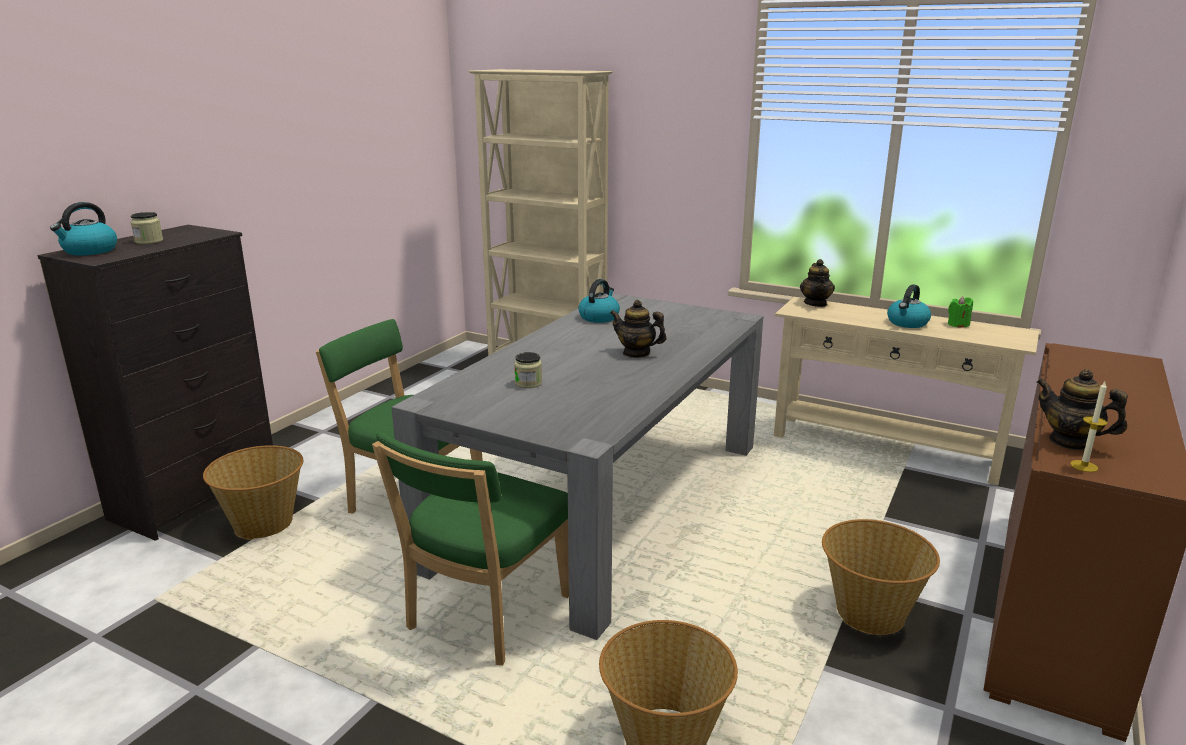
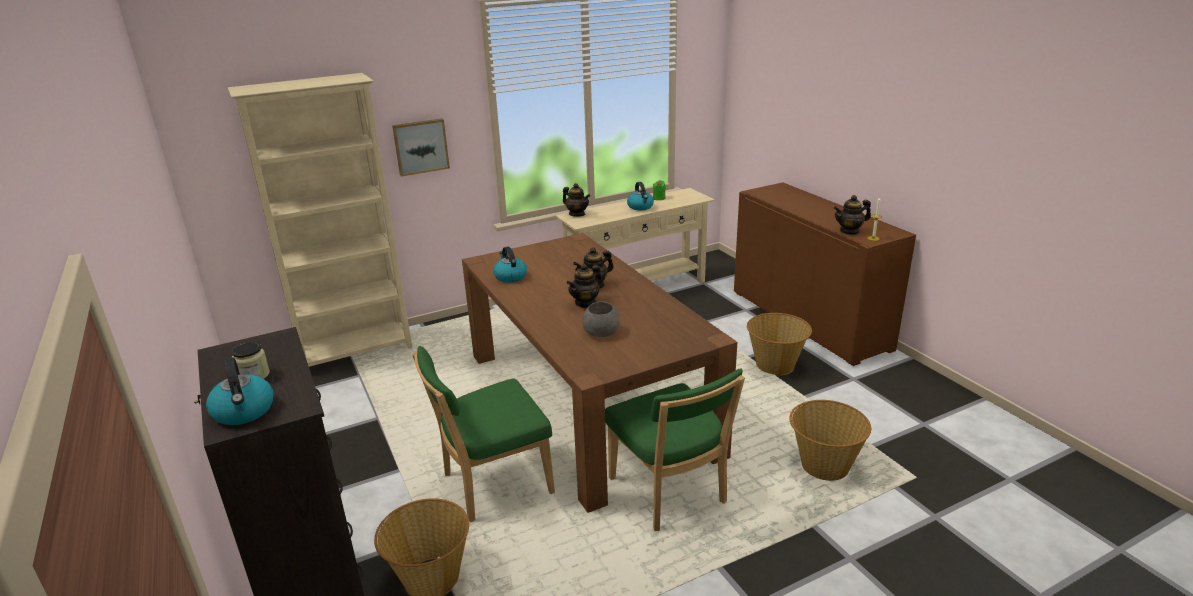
camera: 55 degrees left, 5 degrees up
(528, 383) = (601, 332): jar -> grey bowl
(587, 360) = (585, 303): none -> teapot
(603, 502) = (587, 402): grey dining table -> brown dining table
(662, 167) = (420, 146): none -> picture

